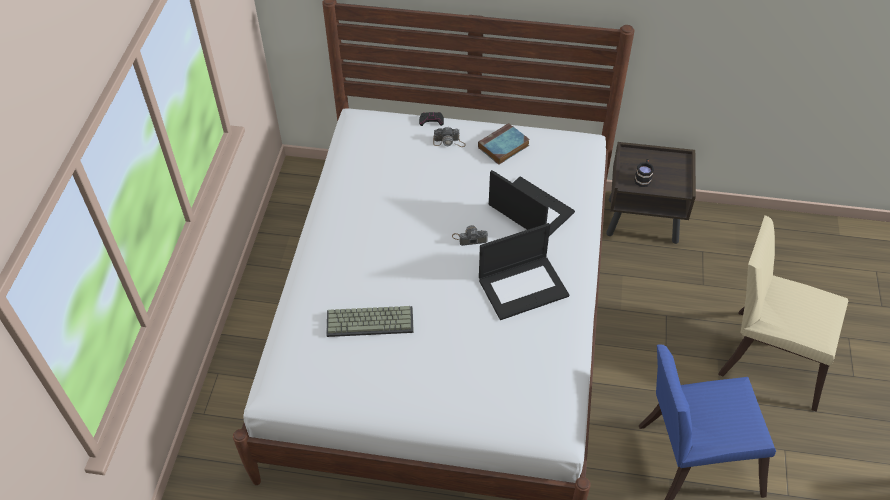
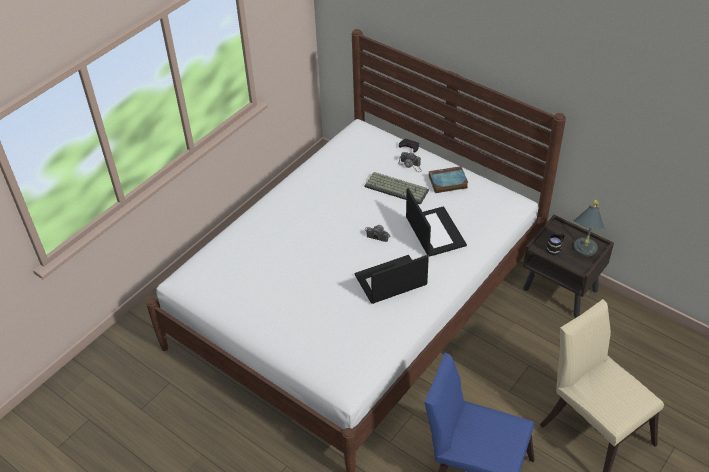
camera: 30 degrees right, 5 degrees down
(371, 320) = (270, 261): keyboard -> keyboard (397, 188)
(523, 286) = (390, 281): laptop -> laptop turned 150 degrees clockwise
(672, 173) = (582, 253): none -> grey table lamp

